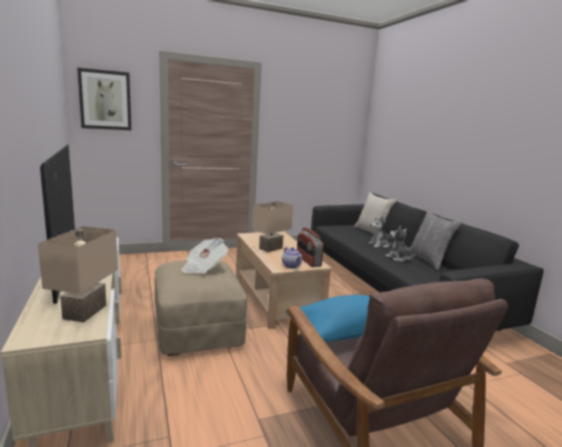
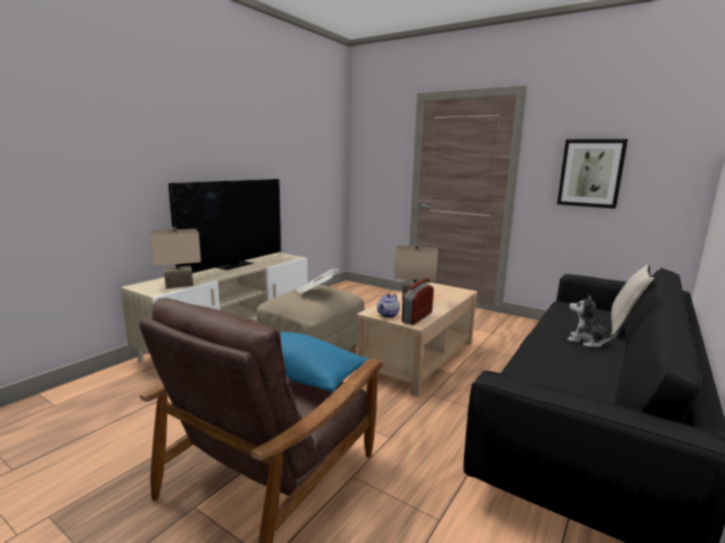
camera: 55 degrees right, 0 degrees up
(105, 100) = (372, 145): picture -> picture (590, 173)
(399, 258) = (566, 361): plush toy -> none
(428, 260) = (615, 381): grey pillow -> none

